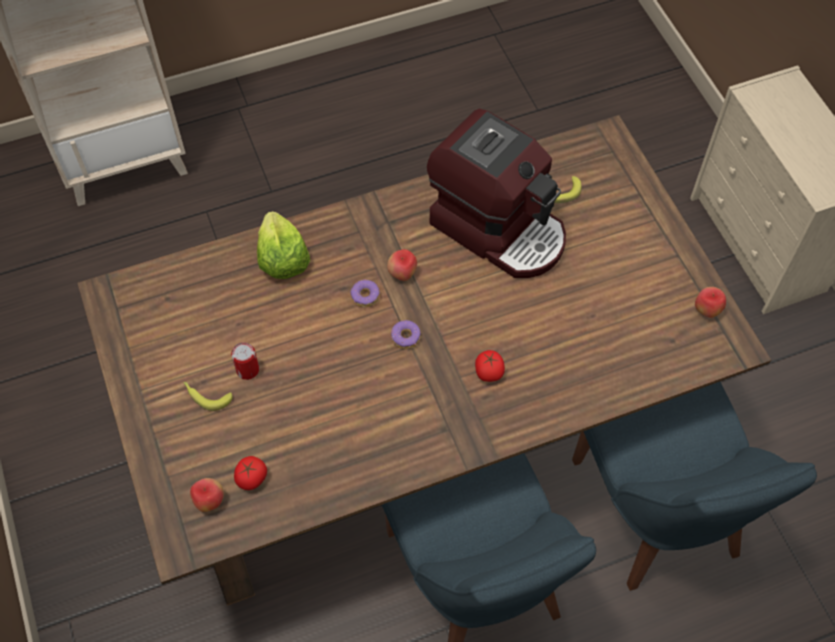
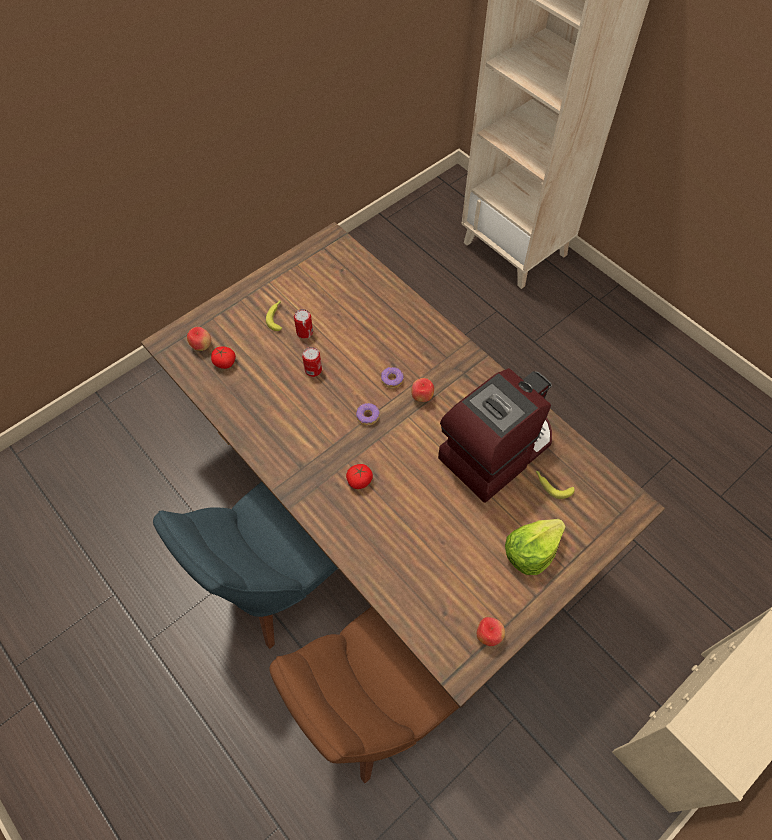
camera: 70 degrees right, 0 degrees up
(282, 259) = (401, 320): lettuce -> lettuce (531, 551)
(311, 376) = (313, 370): none -> can
(499, 228) = (495, 449): coffee machine -> coffee machine turned 150 degrees counterclockwise
(658, 515) = (378, 703): blue chair -> brown chair

